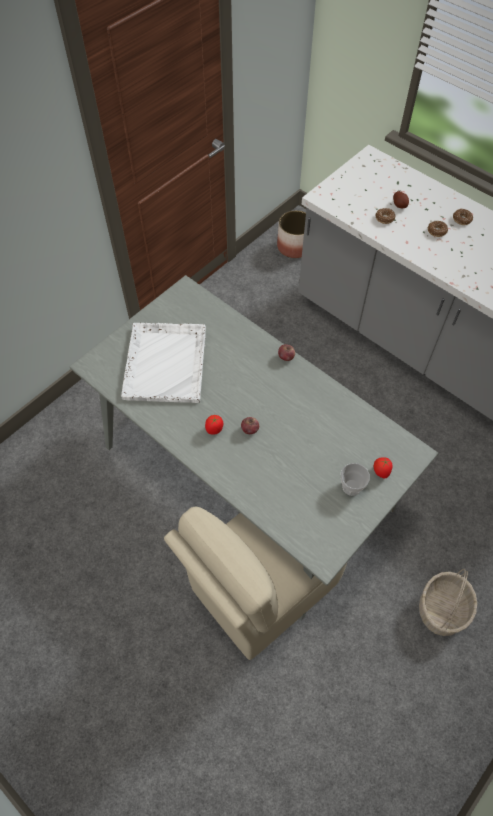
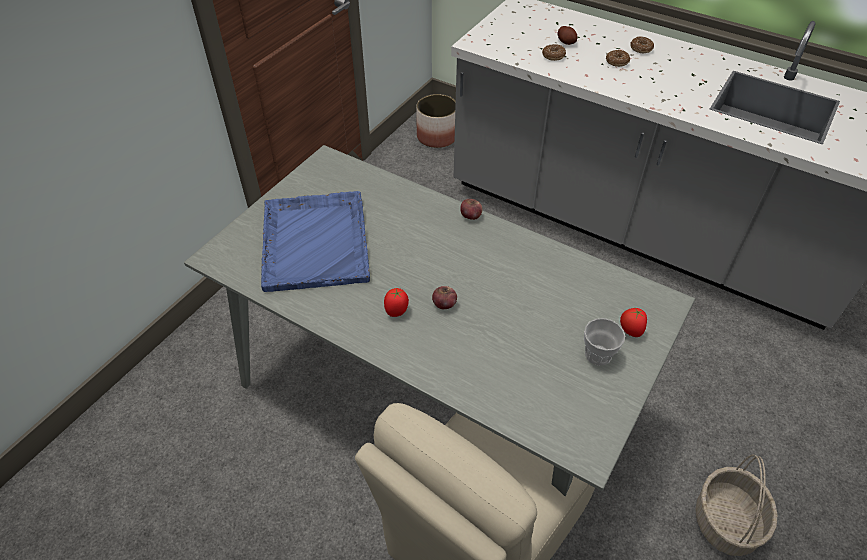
camera: 10 degrees left, 10 degrees down
(165, 362) = (315, 241): white tray -> blue tray

